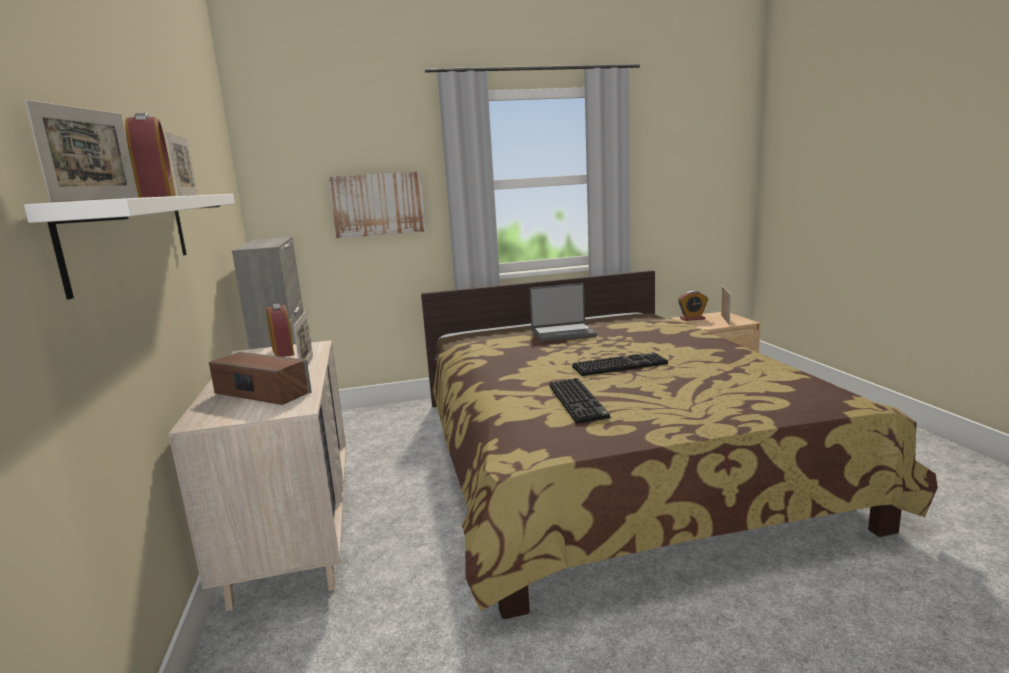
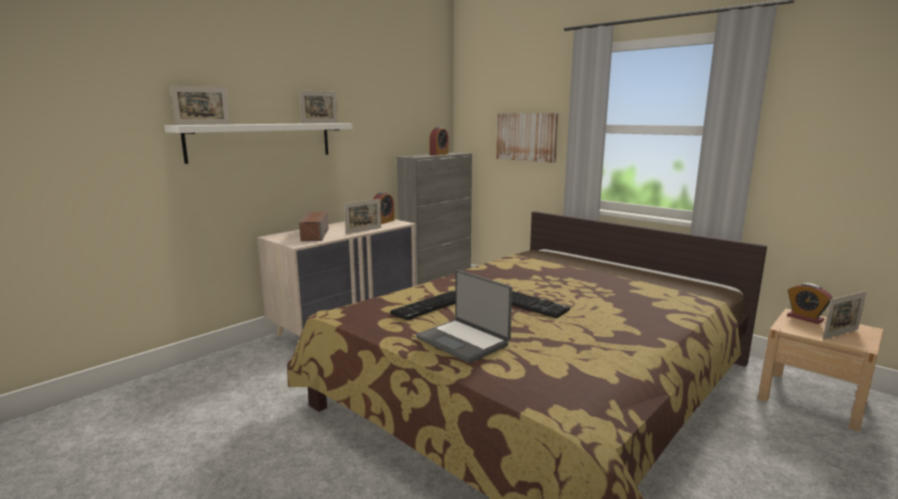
camera: 55 degrees right, 0 degrees up
(158, 196) = (254, 124): alarm clock -> alarm clock (439, 154)
(563, 333) = (583, 273): laptop -> laptop (464, 341)

